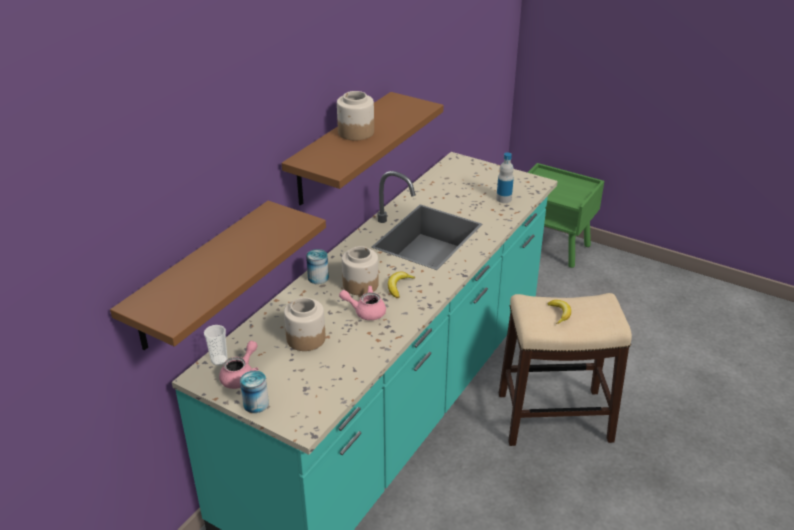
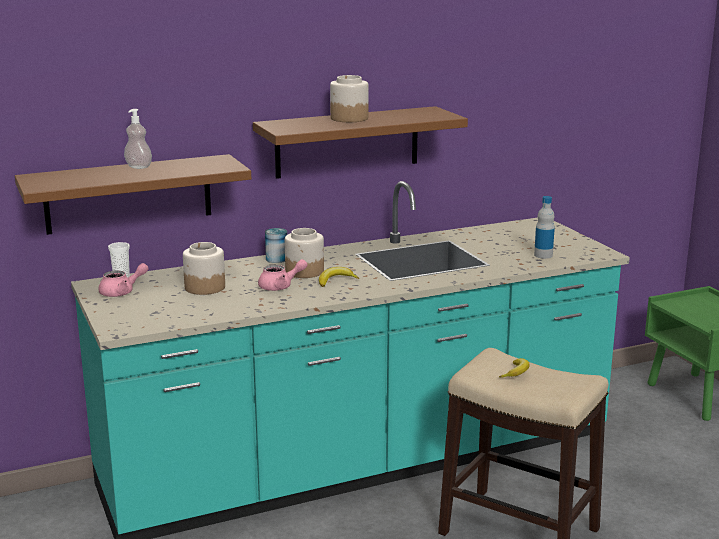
camera: 35 degrees right, 15 degrees down
(218, 250) = (138, 167): none -> soap dispenser
(256, 404) = (106, 308): can -> none
(365, 311) = (280, 286): pink teapot -> pink teapot turned 120 degrees clockwise

